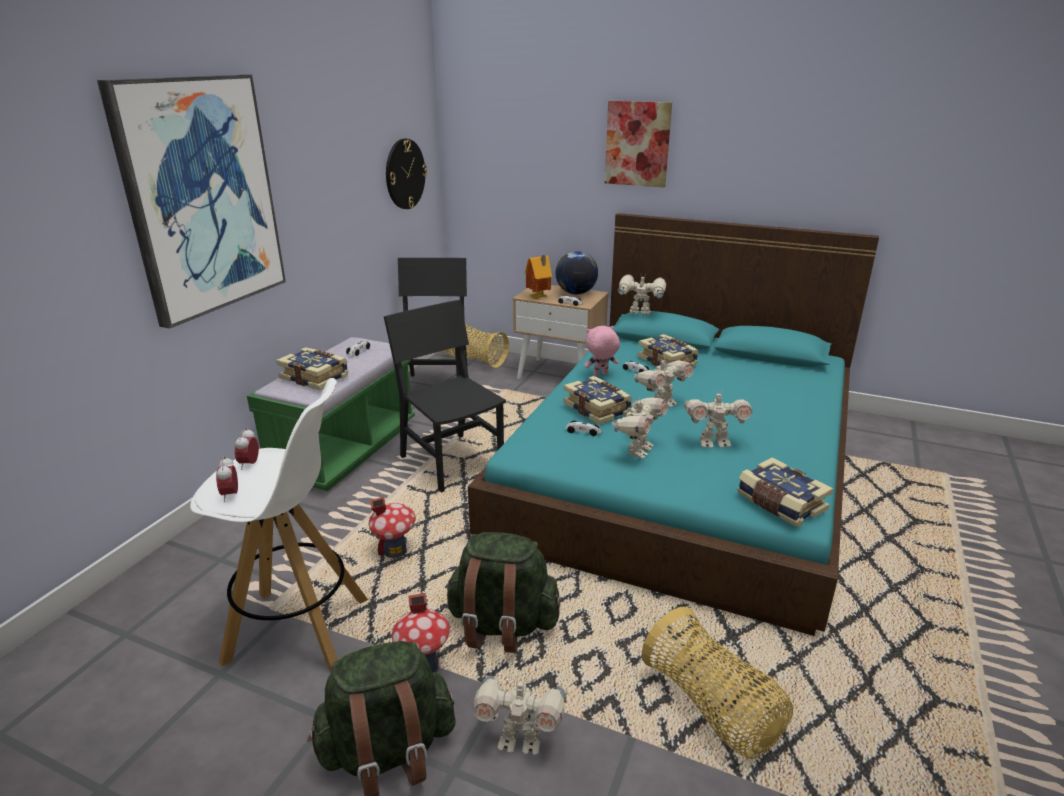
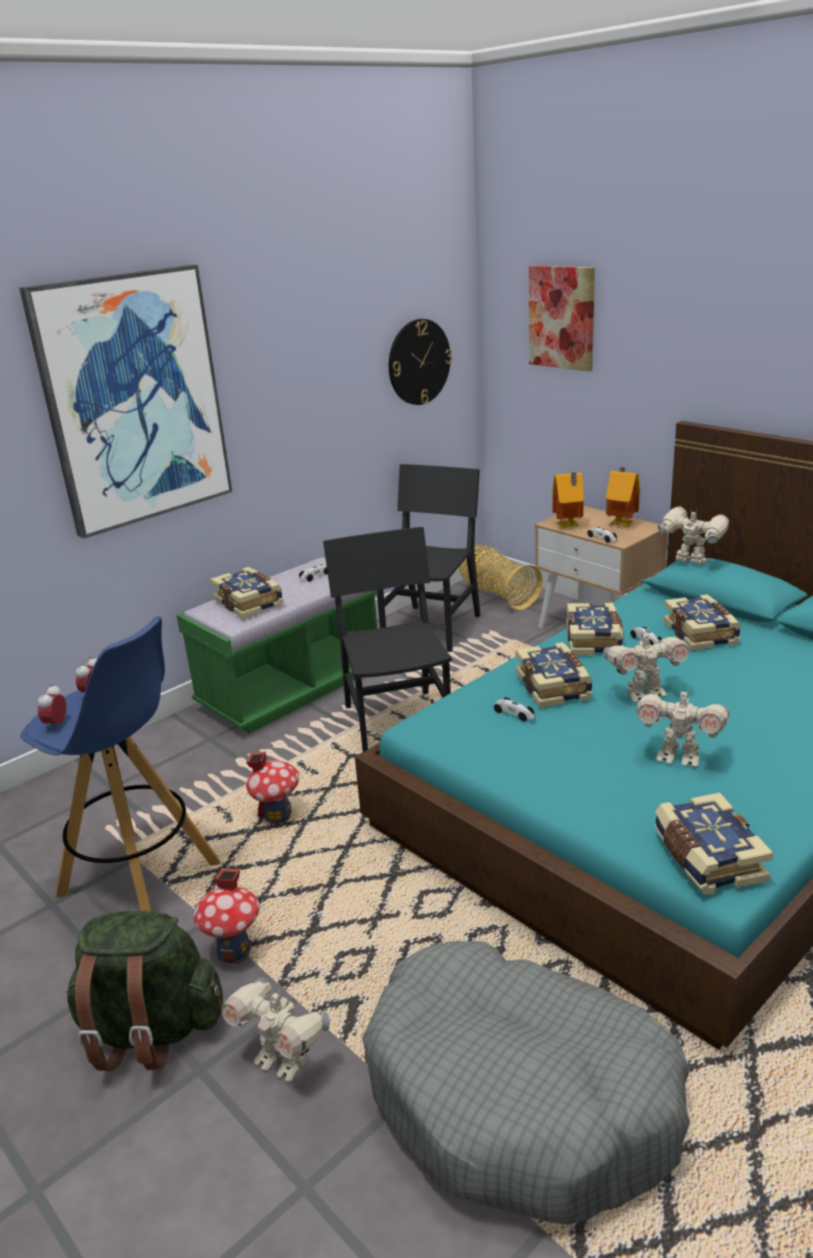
camera: 25 degrees right, 0 degrees up
(300, 630) = (141, 879): white stool -> blue stool
(502, 625) = (340, 928): green backpack -> none
(576, 293) = (622, 524): globe -> toy house
(600, 375) = (594, 640): pink plush toy -> book
(637, 144) = (710, 327): picture -> picture (562, 317)
(638, 450) = (567, 750): toy robot -> none
(712, 708) = (521, 1097): basket -> grey dog bed

